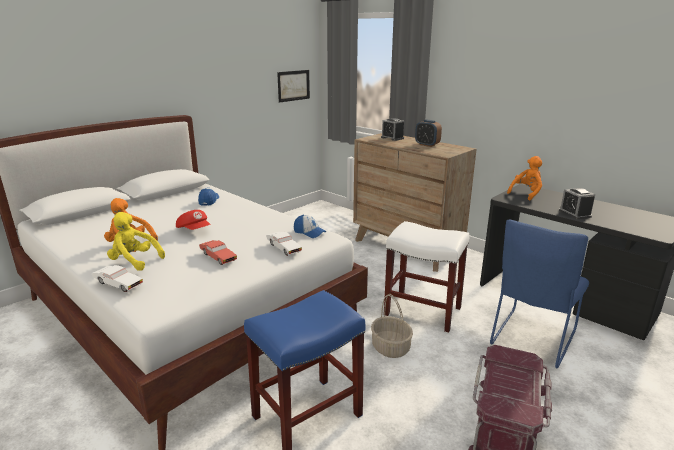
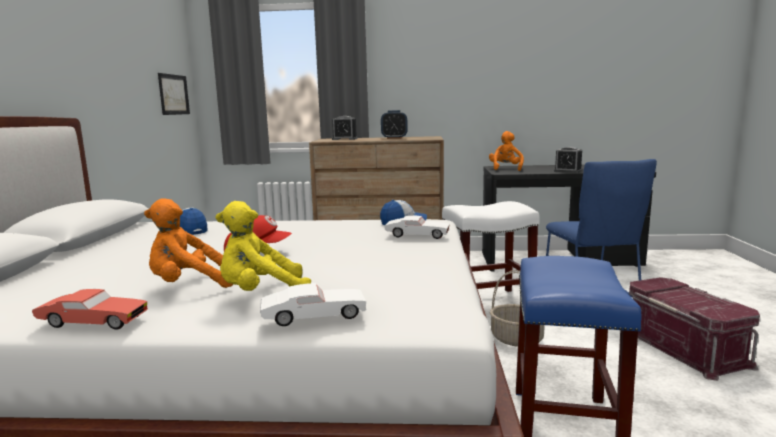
camera: 40 degrees left, 10 degrees down
(218, 257) = (367, 260): red toy car -> red toy car (93, 322)

